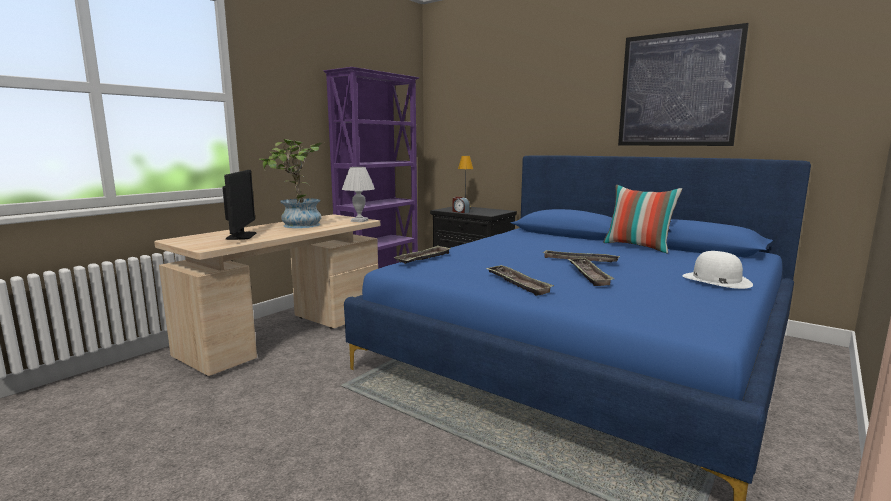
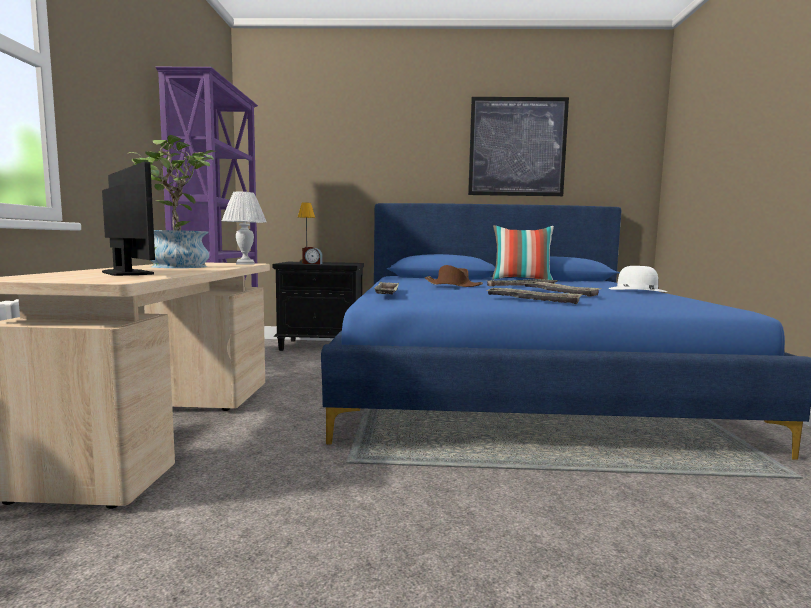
camera: 35 degrees left, 5 degrees down
(513, 252) = (453, 285): none -> brown hat

